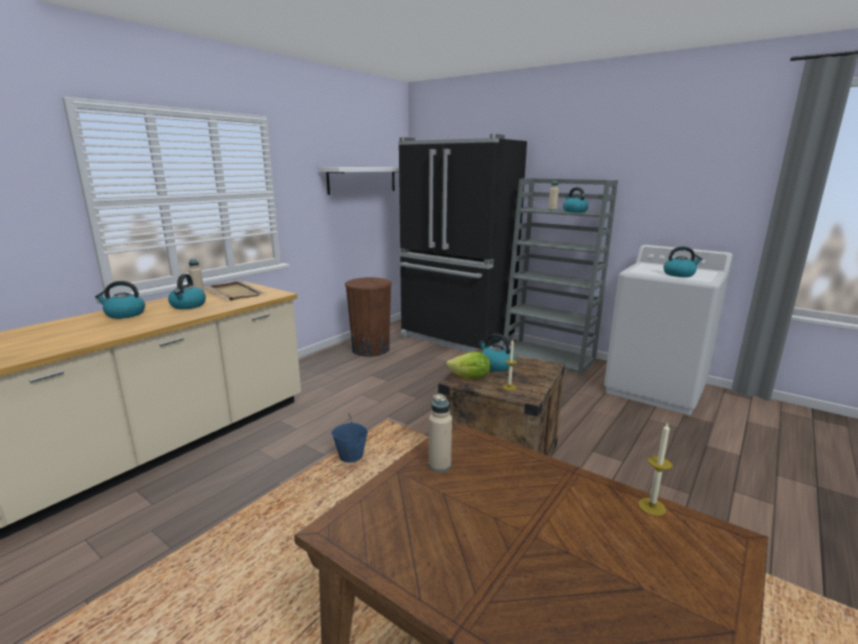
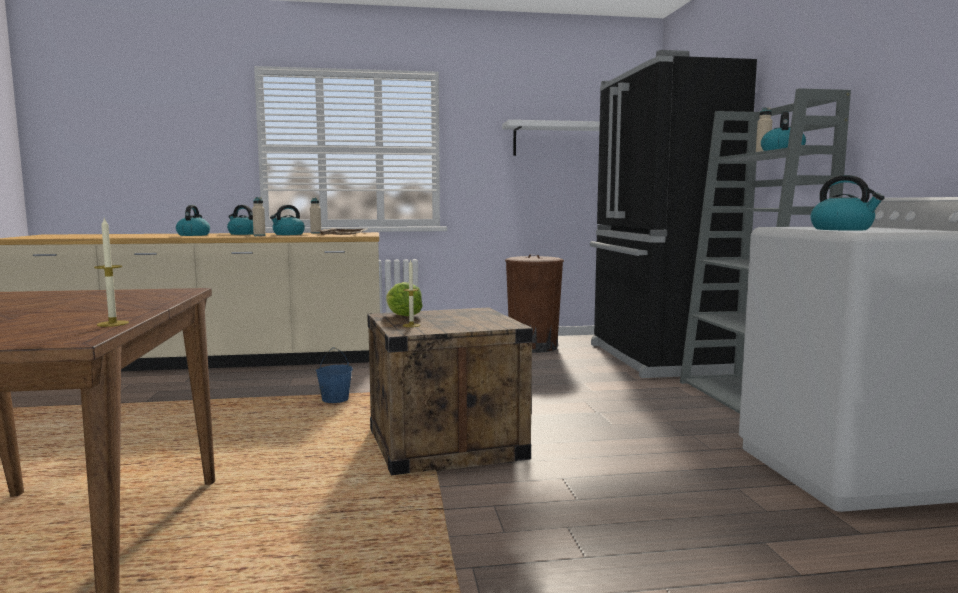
camera: 45 degrees right, 10 degrees down
(439, 465) = (120, 293): beige bottle -> beige bottle (259, 235)
(496, 365) = (456, 316): kettle -> kettle (193, 235)

